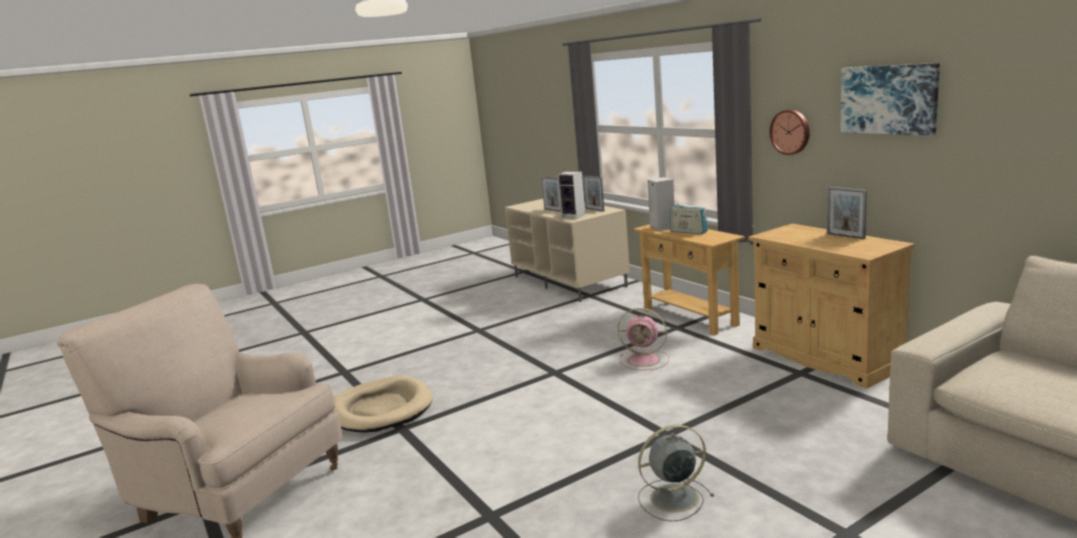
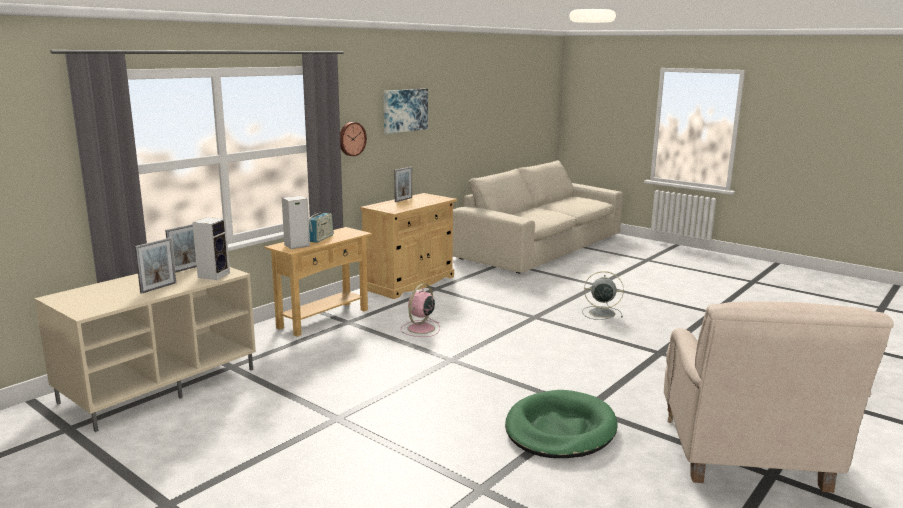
camera: 110 degrees left, 0 degrees up
(381, 409) = (560, 429): beige dog bed -> green dog bed
(645, 360) = (420, 329): pink fan -> pink fan turned 150 degrees counterclockwise
(672, 498) = (600, 313): grey fan -> grey fan turned 135 degrees clockwise

